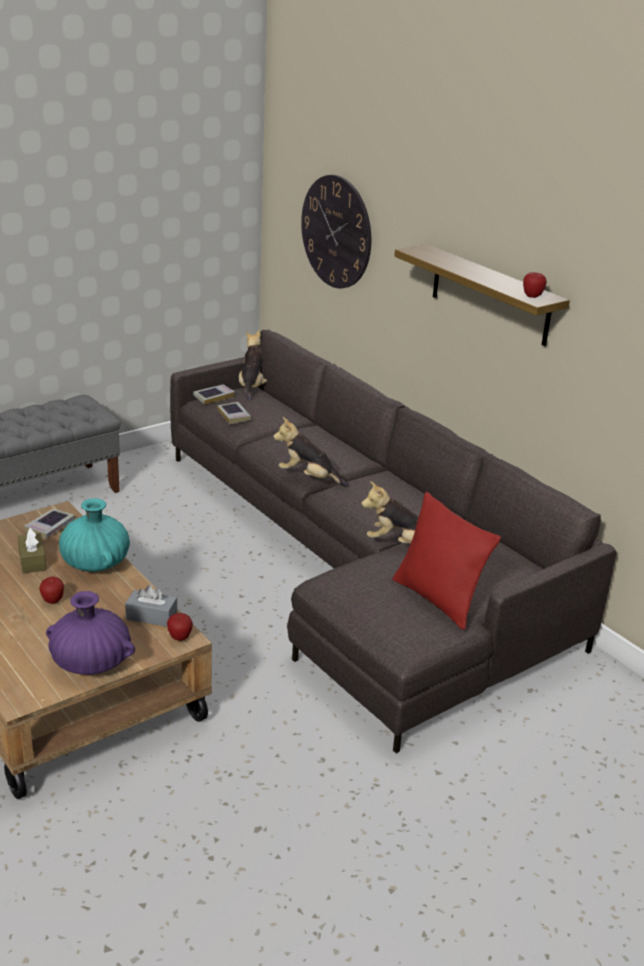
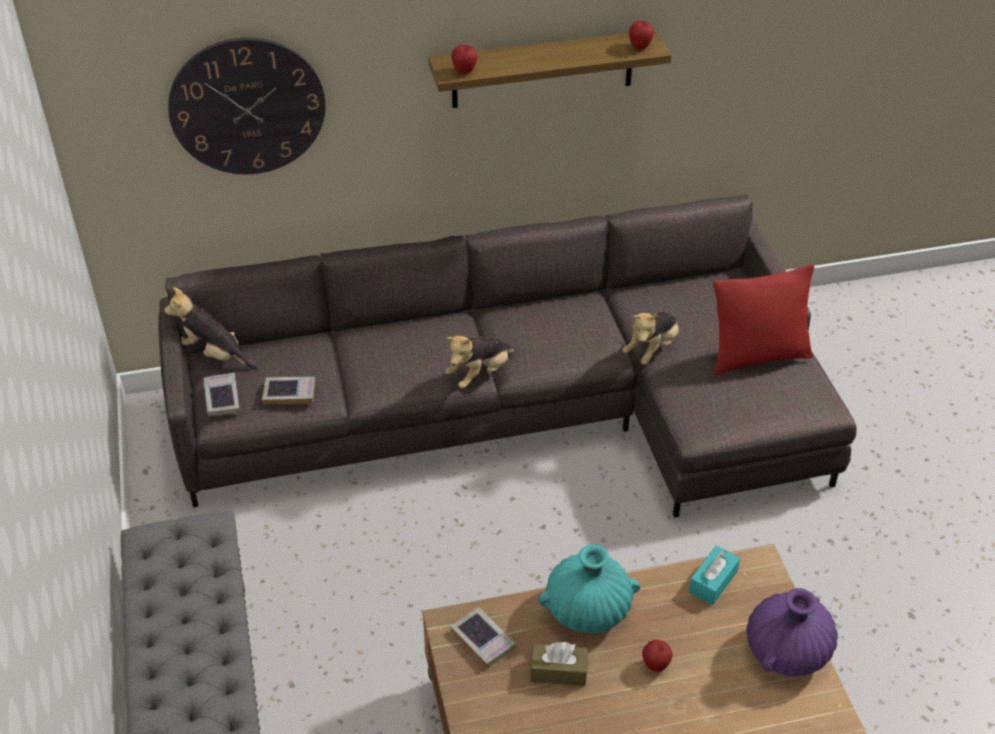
camera: 65 degrees left, 15 degrees up
(151, 616) = (713, 582): grey tissue box -> turquoise tissue box
(180, 638) = (759, 567): apple -> apple (464, 71)

